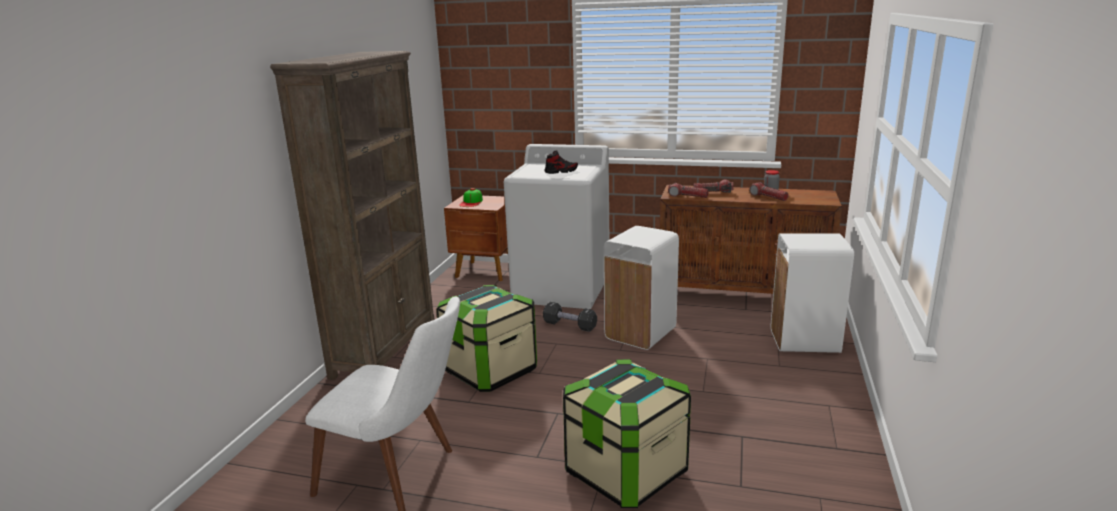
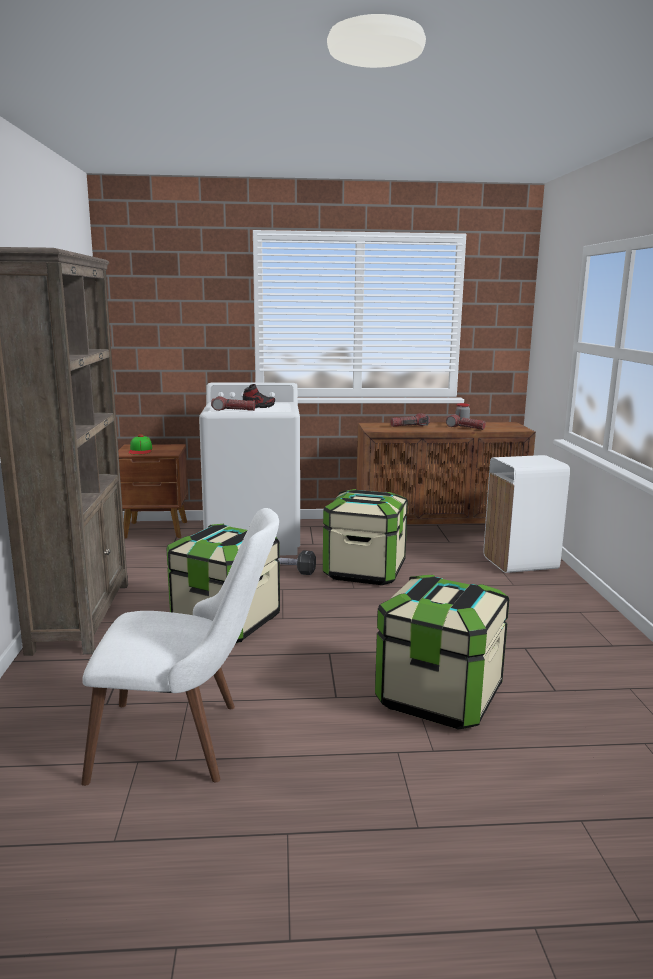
camera: 20 degrees left, 5 degrees down
(641, 333) = (364, 571): white trash can -> storage box
(687, 196) = (389, 430): flashlight -> flashlight (233, 410)

